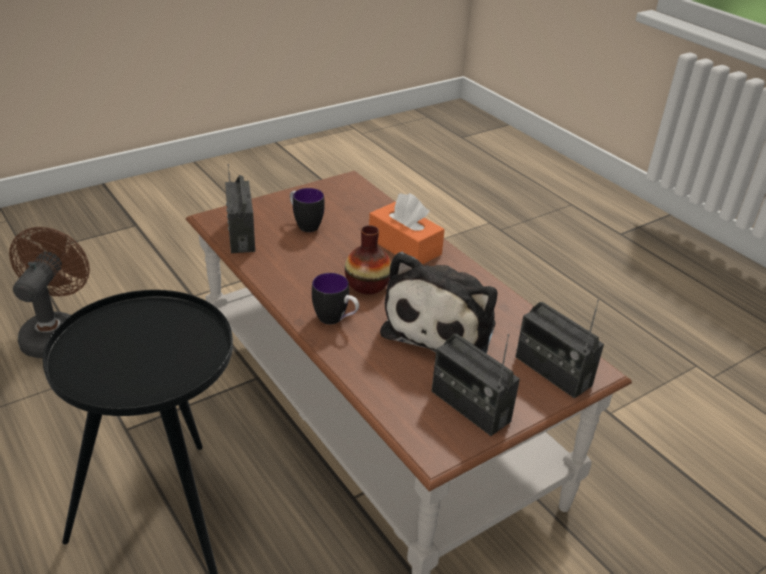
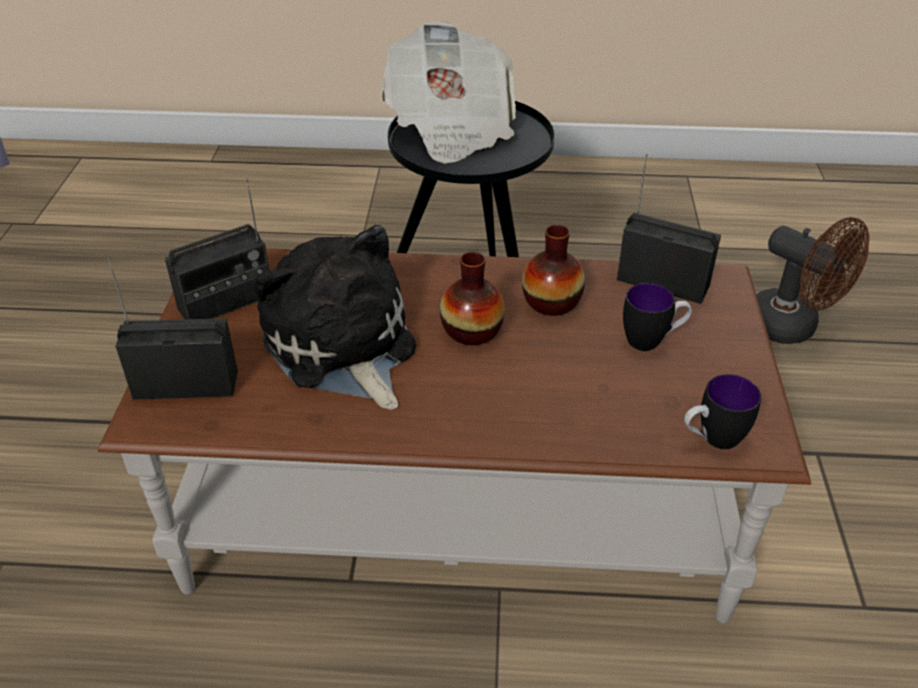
camera: 130 degrees right, 5 degrees up
(126, 372) = (450, 127): none -> newspaper
(305, 267) = (551, 302): none -> vase
(336, 320) = (434, 282): mug -> mug (712, 440)
(404, 246) = (523, 404): orange tissue box -> none
(470, 406) = (226, 302): radio -> radio turned 150 degrees clockwise

